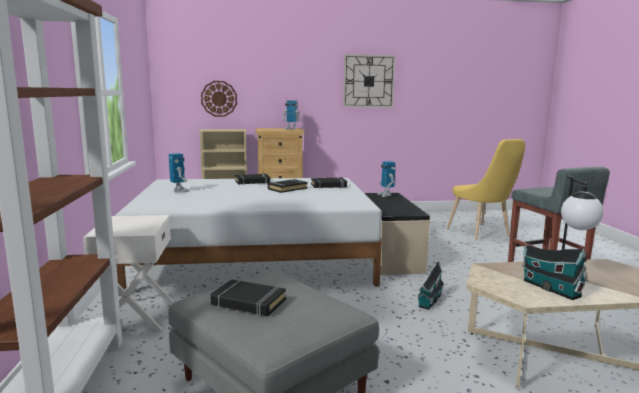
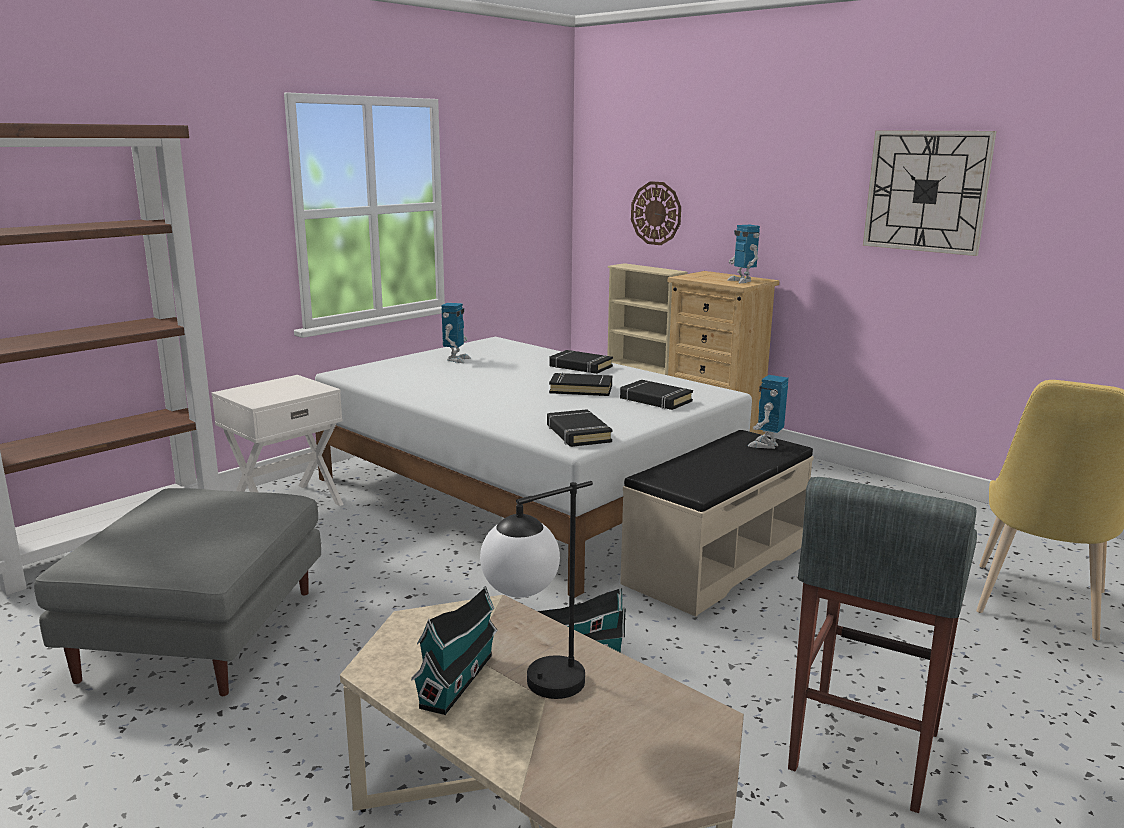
camera: 50 degrees right, 5 degrees up
(248, 303) = (170, 513): black book -> black book (578, 434)

